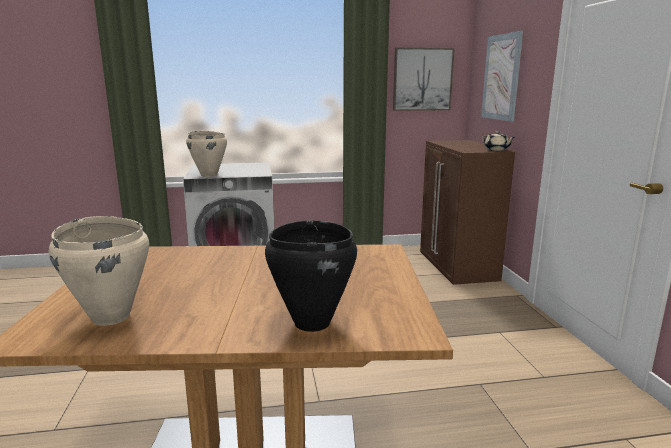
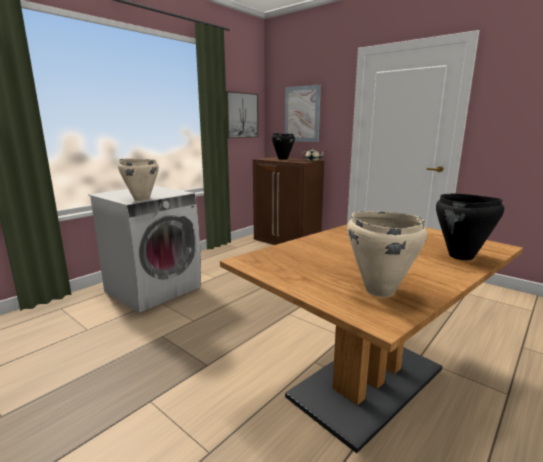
camera: 40 degrees left, 0 degrees up
(465, 143) = (282, 159): none -> black cooking pot

